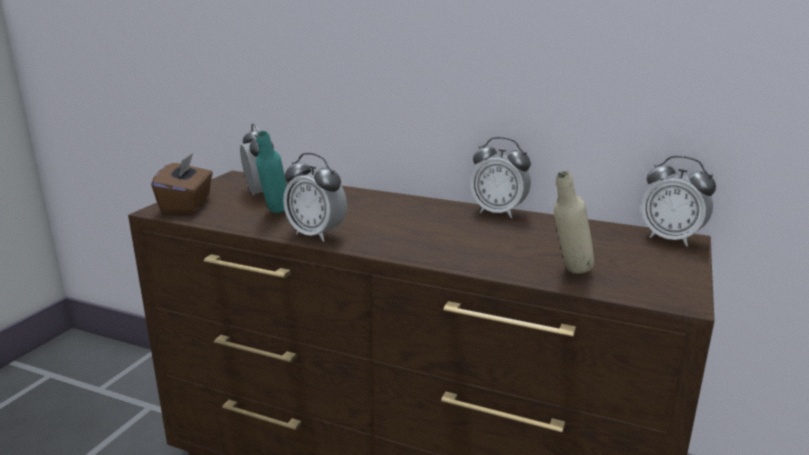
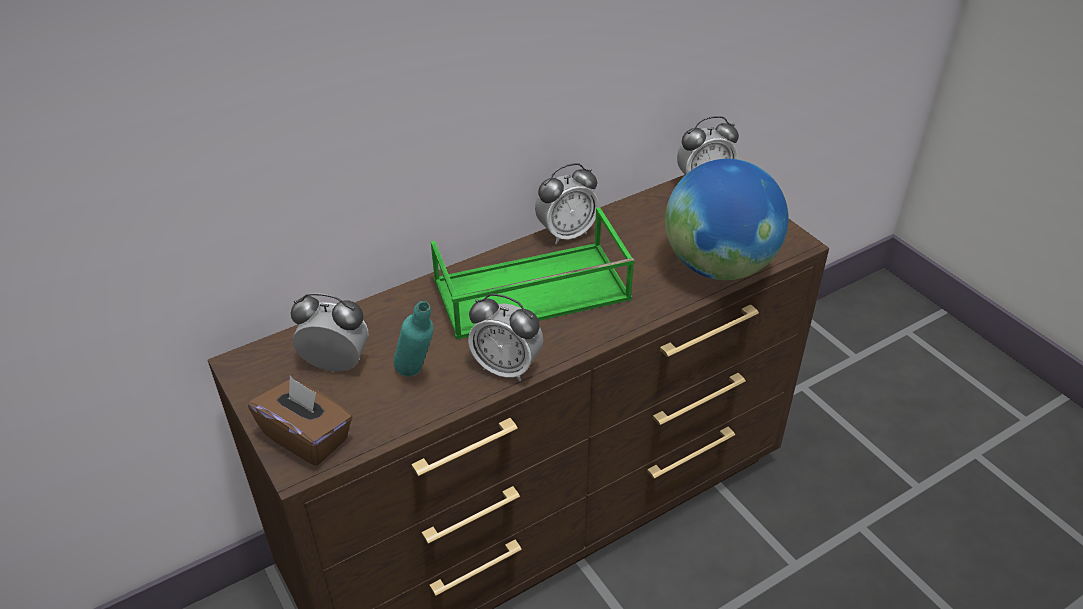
camera: 55 degrees left, 20 degrees up
(316, 234) = (506, 368): alarm clock -> alarm clock turned 45 degrees clockwise
(411, 219) = (530, 292): none -> green tray
(569, 273) = (718, 266): beige bottle -> globe

